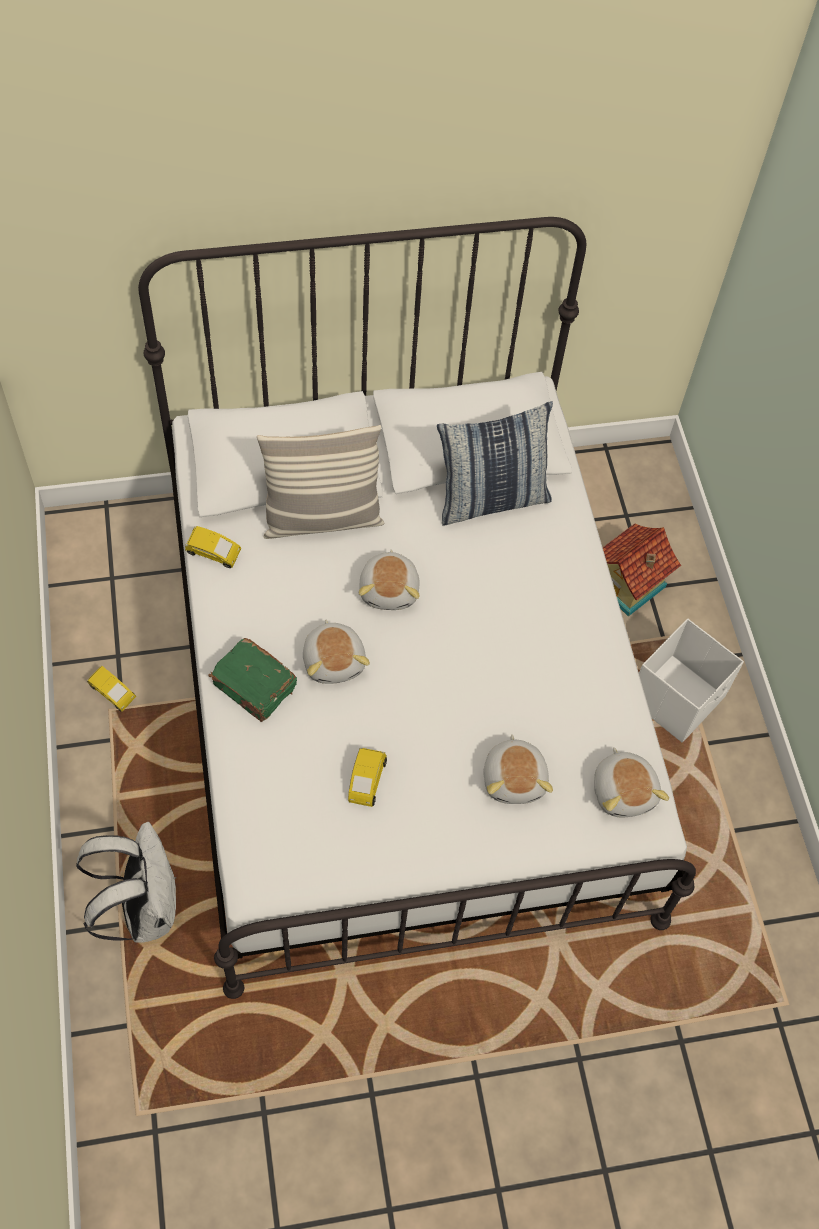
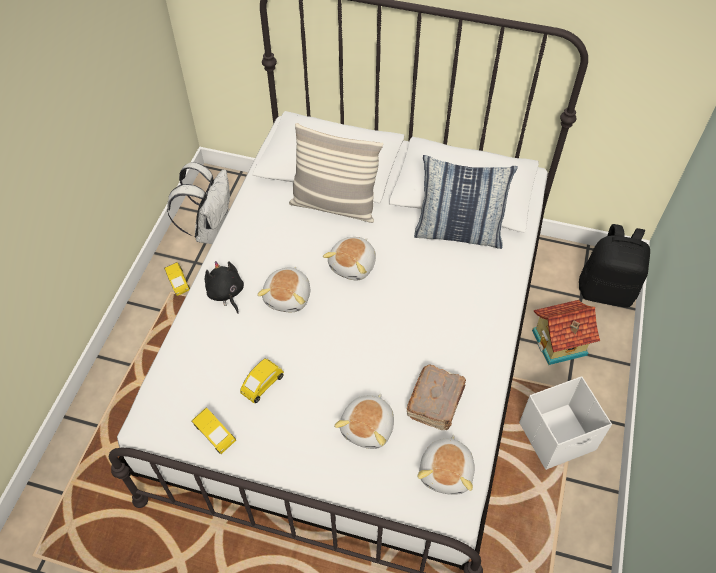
camera: 30 degrees right, 5 degrees down
(143, 908) = (117, 422): white backpack -> white backpack (211, 230)
(213, 554) = (251, 202): yellow toy car -> yellow toy car (214, 435)
(254, 687) = (226, 293): green book -> black plush toy
(572, 718) = (436, 402): none -> brown book
(651, 496) = (606, 290): none -> black backpack

